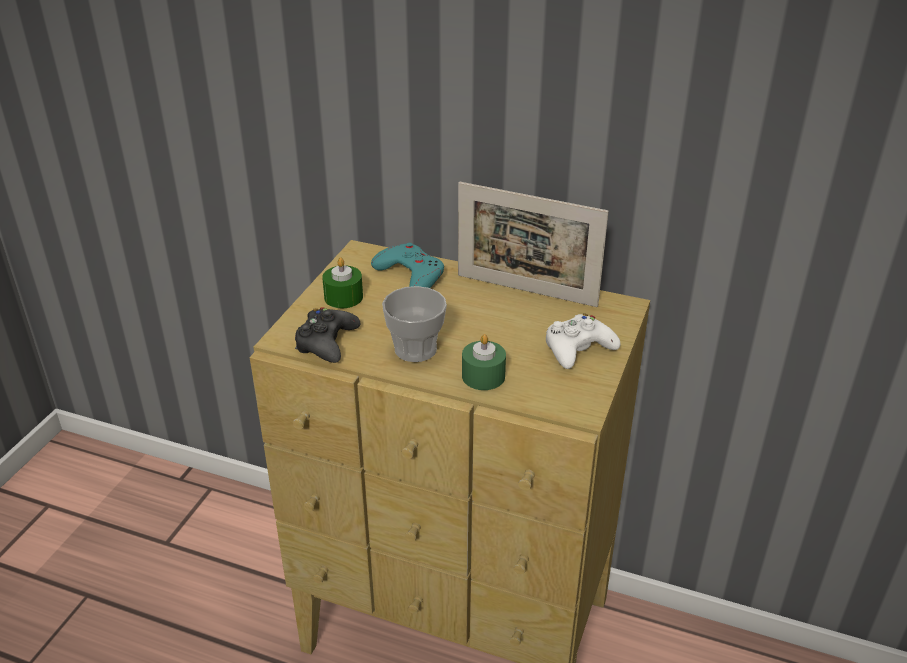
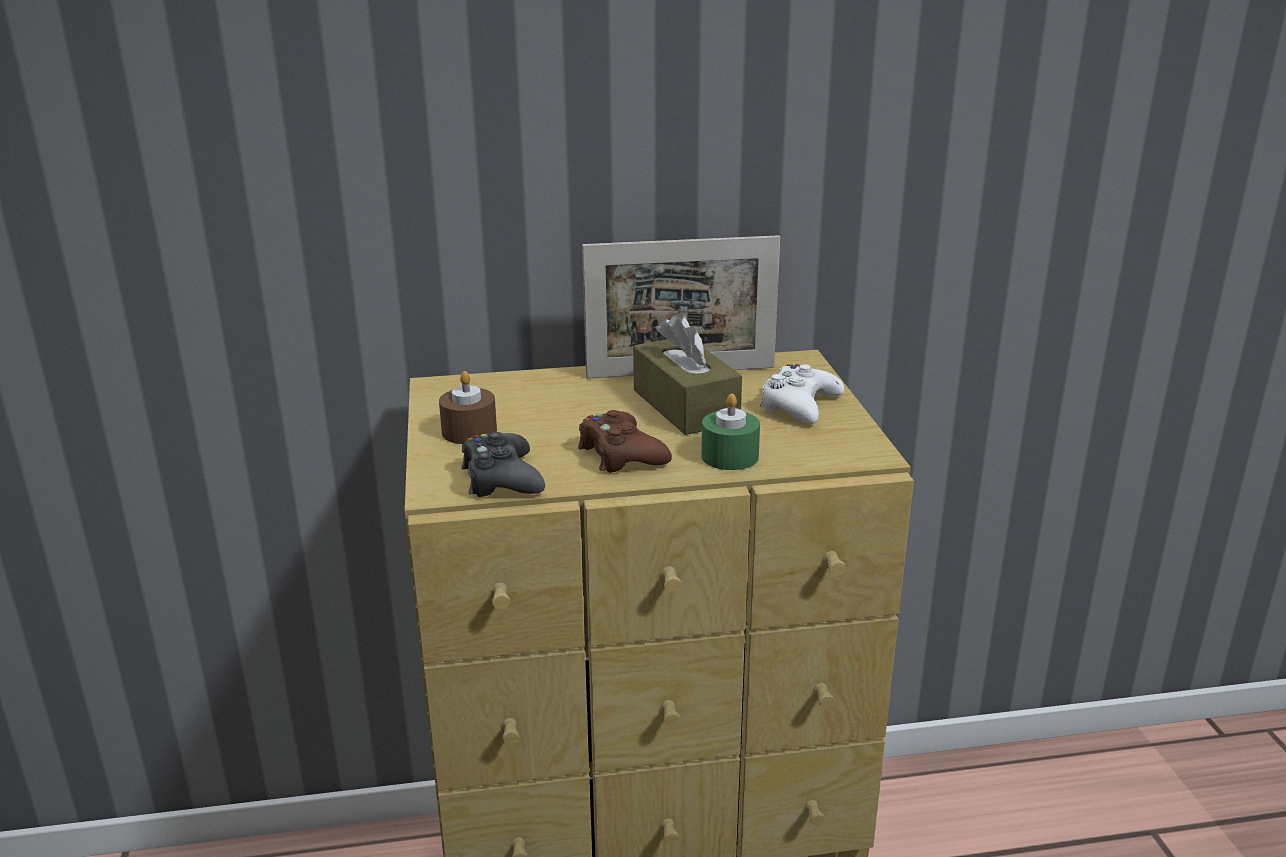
camera: 30 degrees left, 10 degrees down
(343, 297) = (469, 431): green candle -> brown candle
(410, 275) = (528, 391): turquoise game controller -> none
(415, 349) = (621, 454): cup -> brown game controller
(498, 322) = (685, 406): none -> brown tissue box

